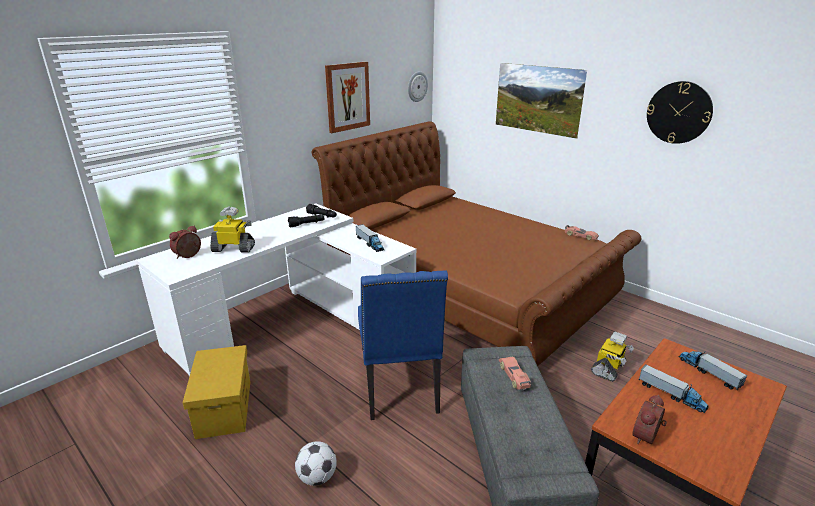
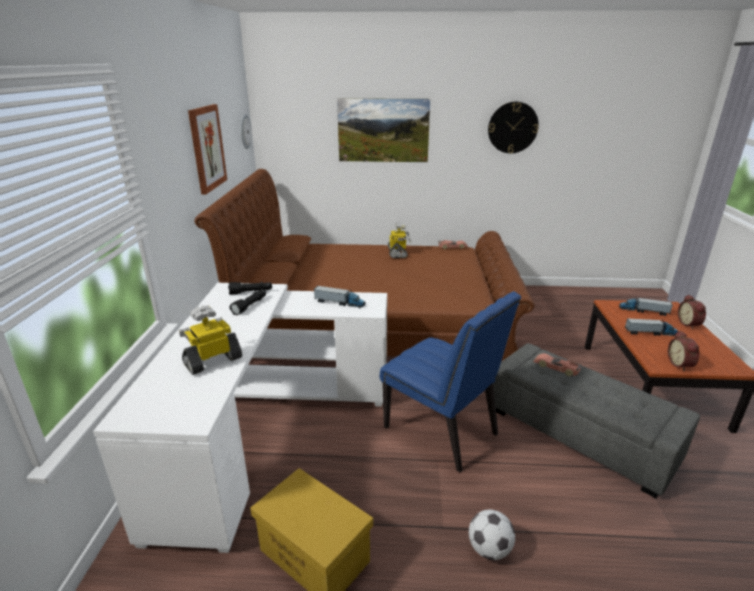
camera: 40 degrees left, 0 degrees up
(188, 256) = (166, 392): alarm clock -> alarm clock (689, 324)
(609, 369) = (546, 342): toy robot -> toy robot (398, 253)

